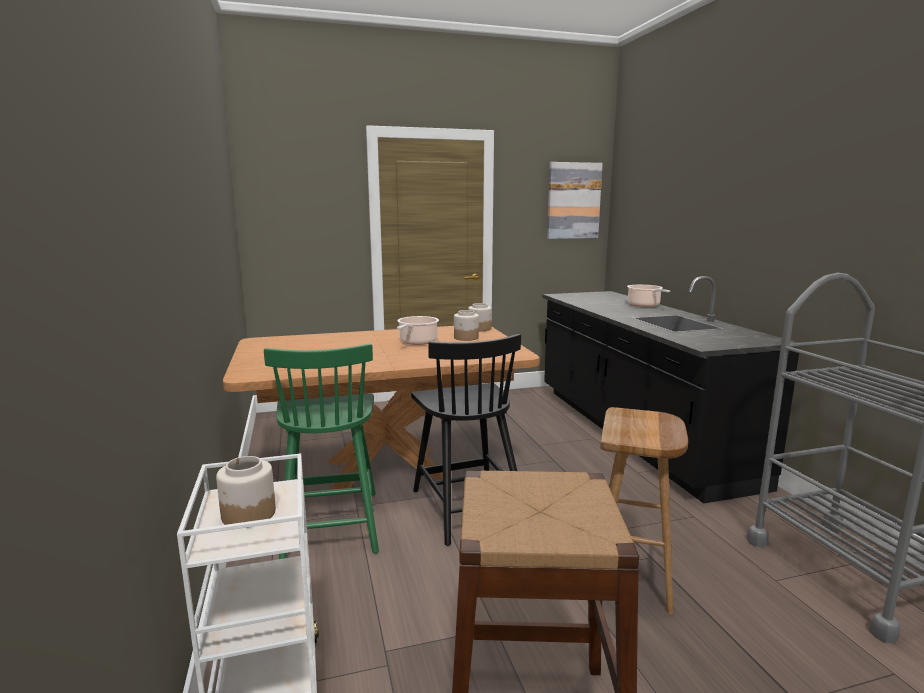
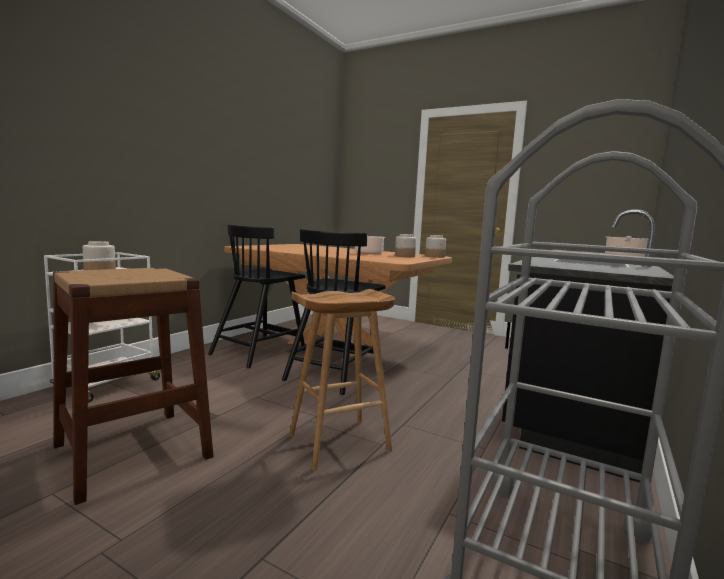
camera: 45 degrees right, 5 degrees down
(331, 523) = (259, 352): green chair -> black chair
(573, 201) = (611, 161): picture -> none

